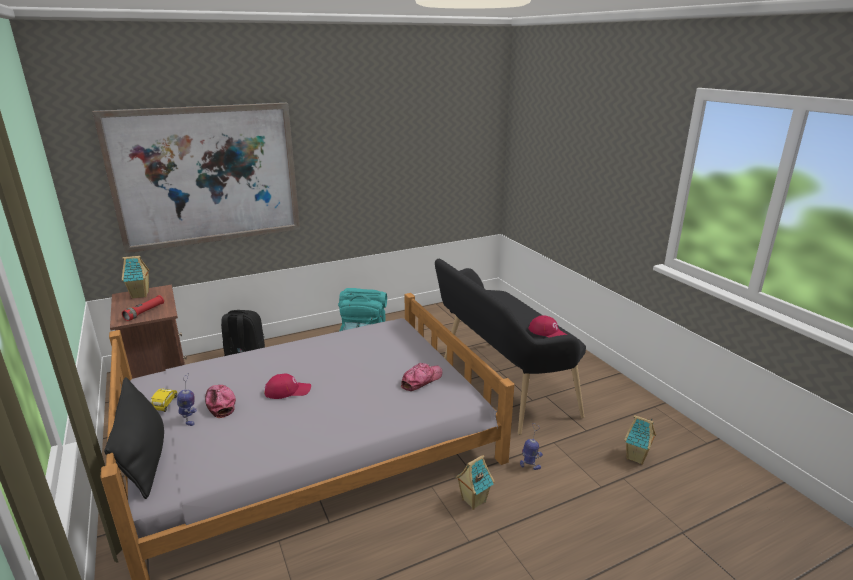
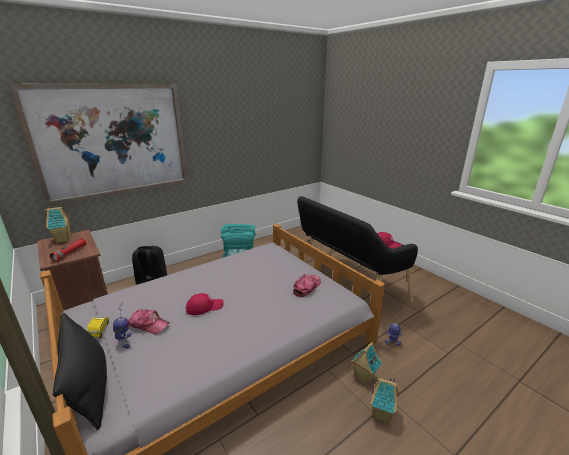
camera: 10 degrees left, 0 degrees up
(219, 403) = (149, 324): cap -> cap turned 150 degrees clockwise
(637, 457) = (461, 327): toy house -> toy house (382, 415)

